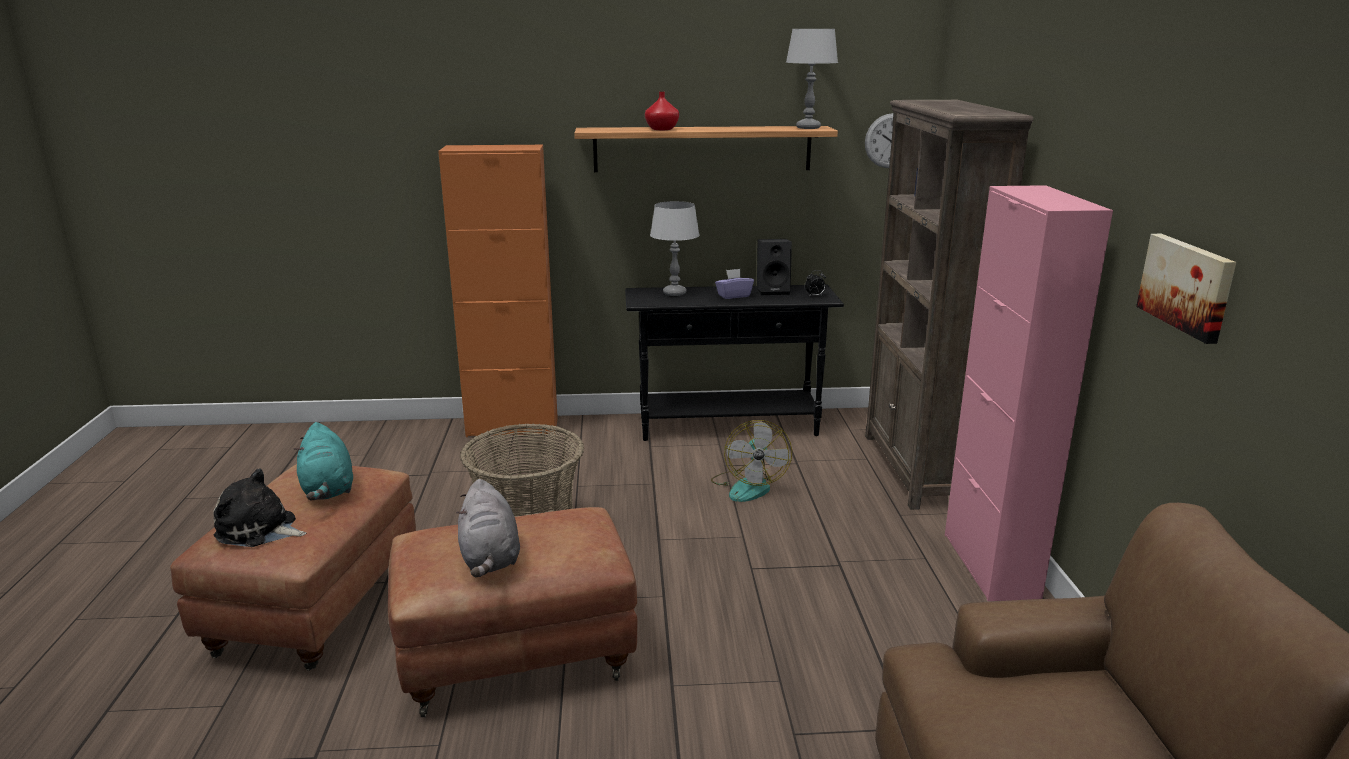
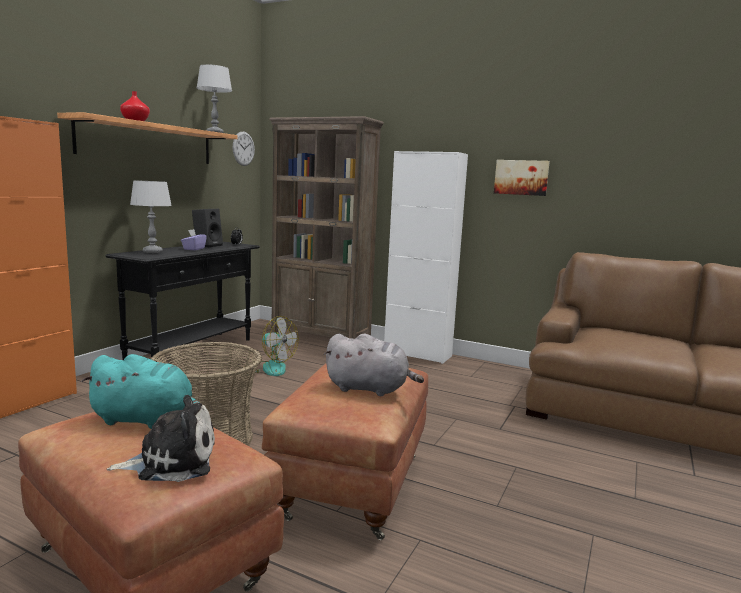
camera: 60 degrees left, 10 degrees down
(259, 530) = (172, 461): plush toy -> plush toy turned 150 degrees counterclockwise
(990, 565) = (417, 354): pink cabinet -> white cabinet

